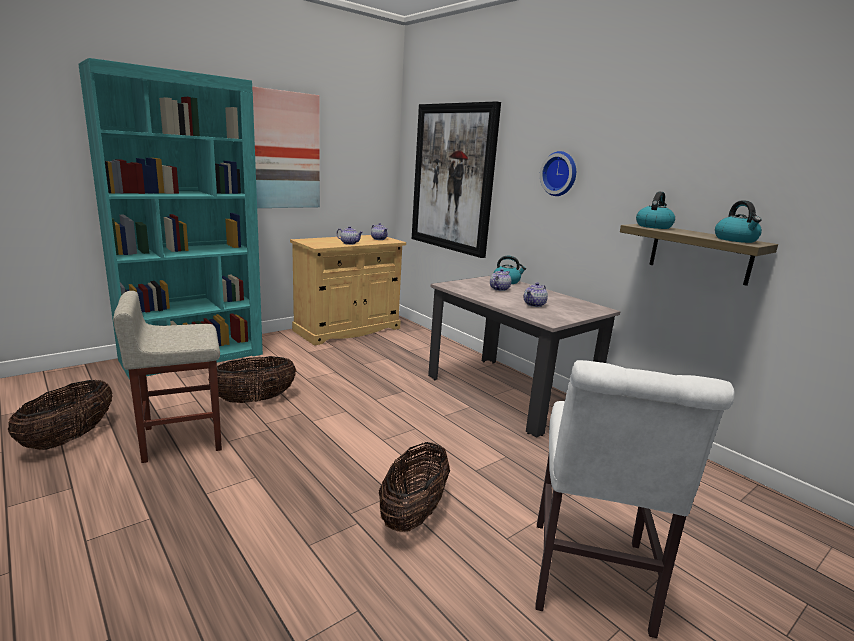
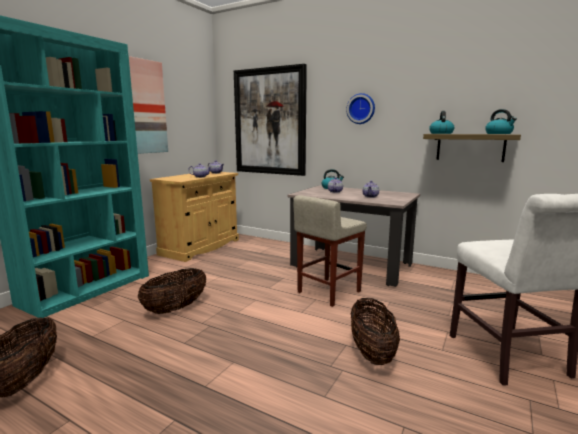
camera: 20 degrees left, 5 degrees down
(181, 439) = (139, 352): beige stool -> beige stool (328, 292)

